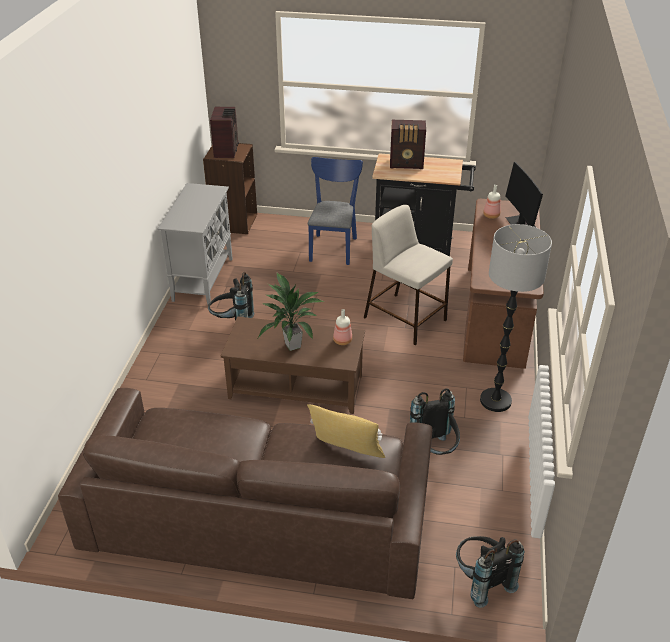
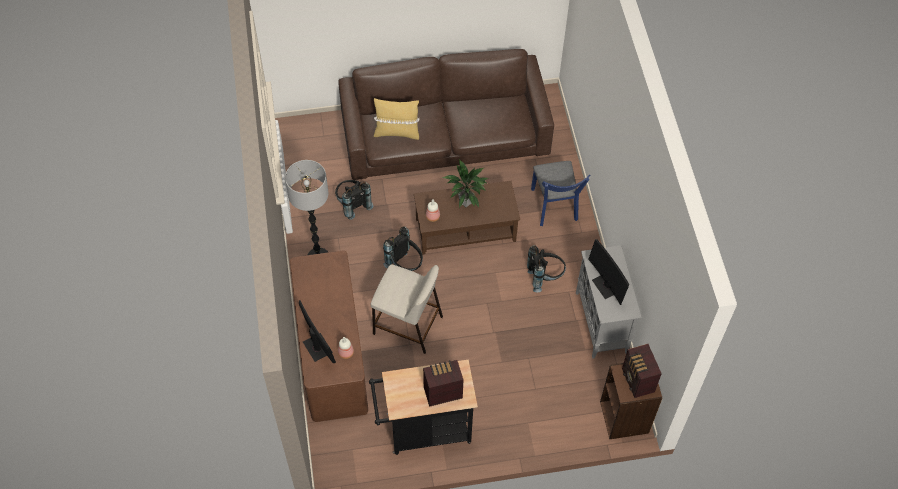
camera: 160 degrees right, 20 degrees up
(200, 205) = (606, 286): none -> monitor
(333, 246) = (507, 407): blue chair -> blue chair (554, 208)
(481, 581) = (308, 132): black backpack -> black backpack (405, 265)

